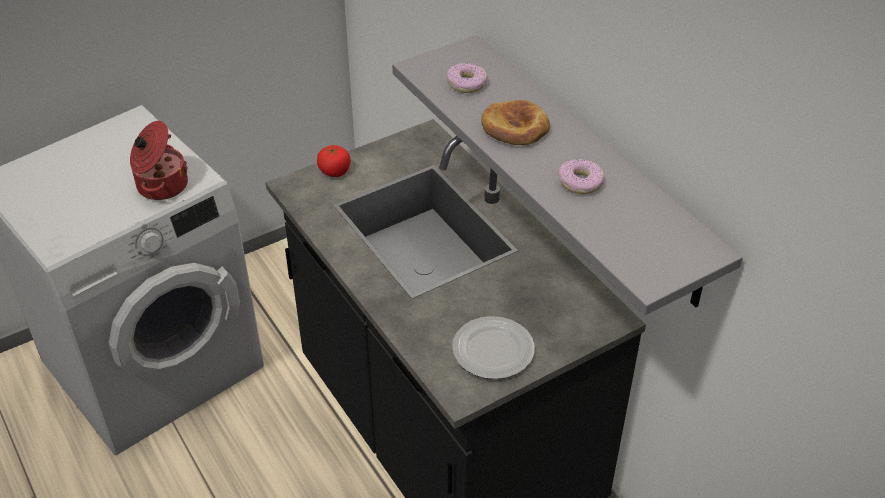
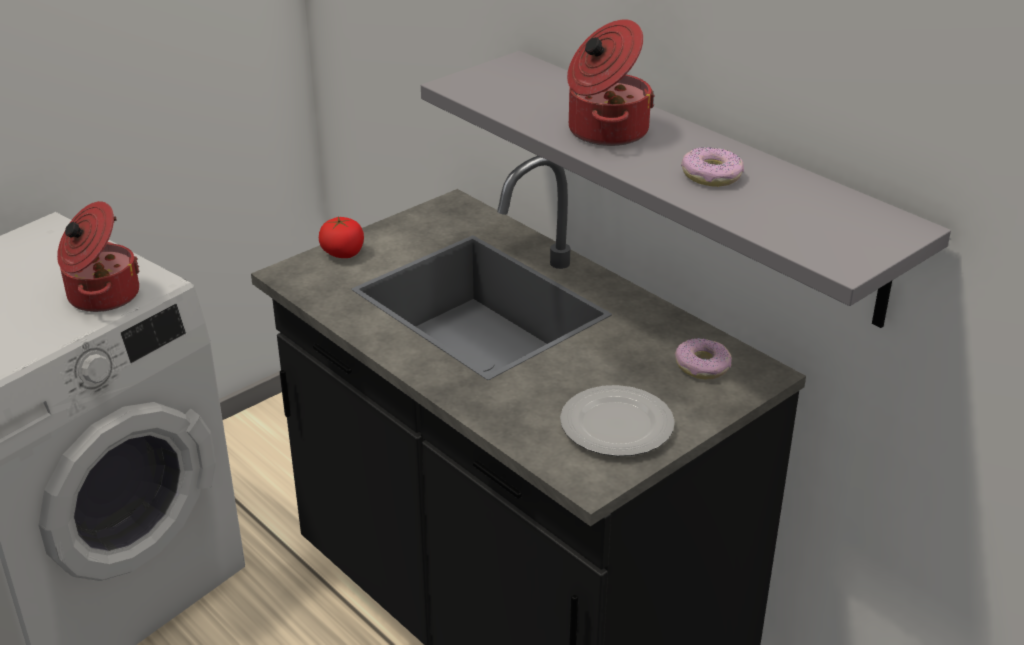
camera: 10 degrees left, 10 degrees down
(466, 83) = (525, 95): donut -> donut (702, 366)
(515, 127) = (605, 131): bread -> cooking pot

